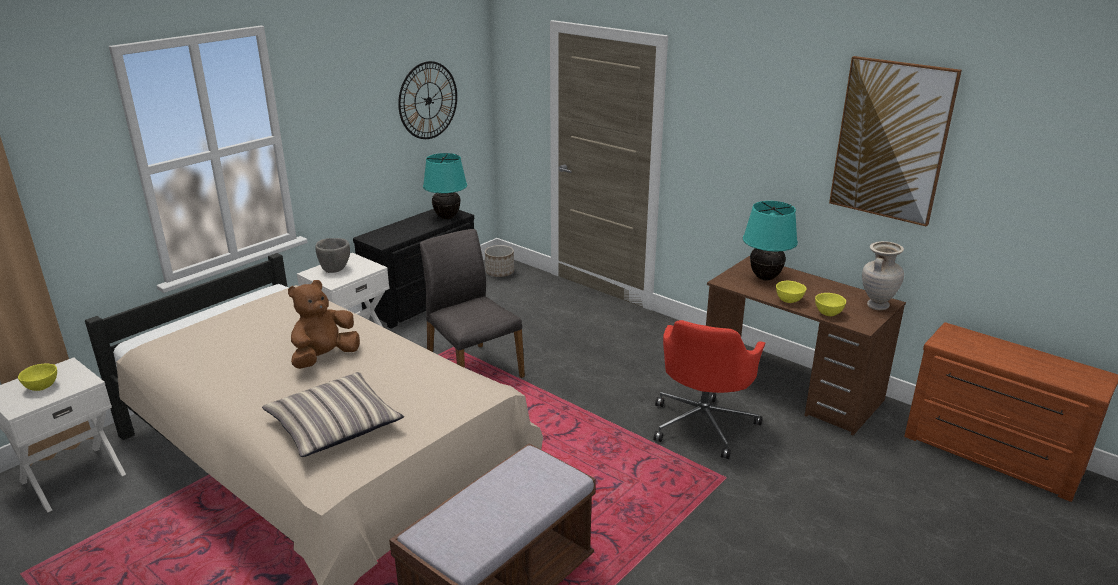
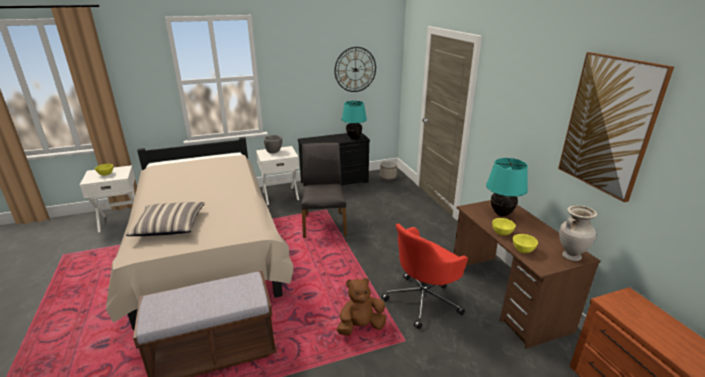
camera: 30 degrees right, 0 degrees up
(324, 358) = (208, 192): brown plush toy -> brown plush toy (361, 326)

